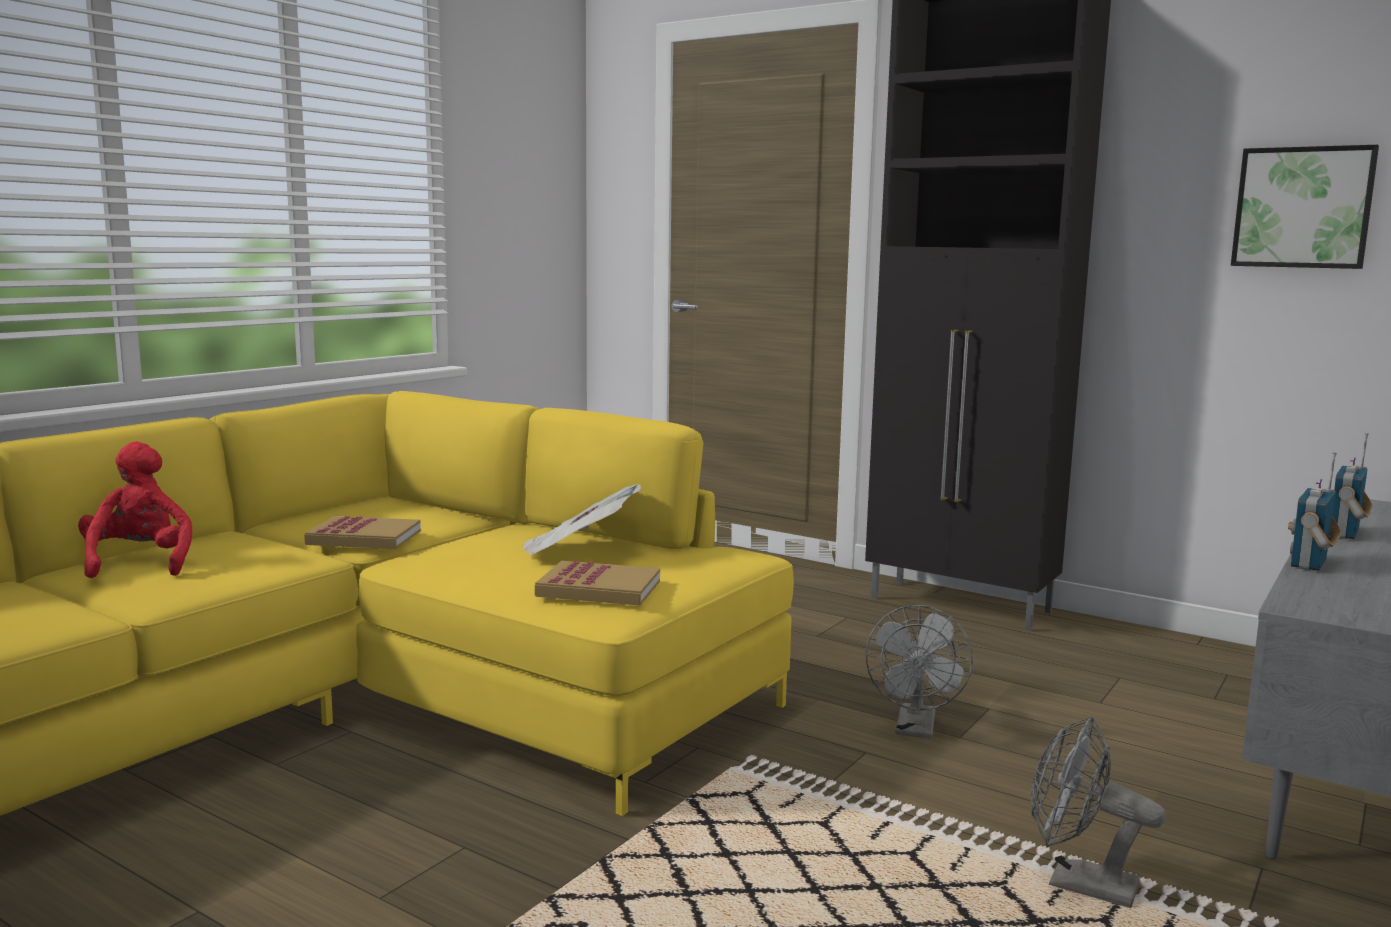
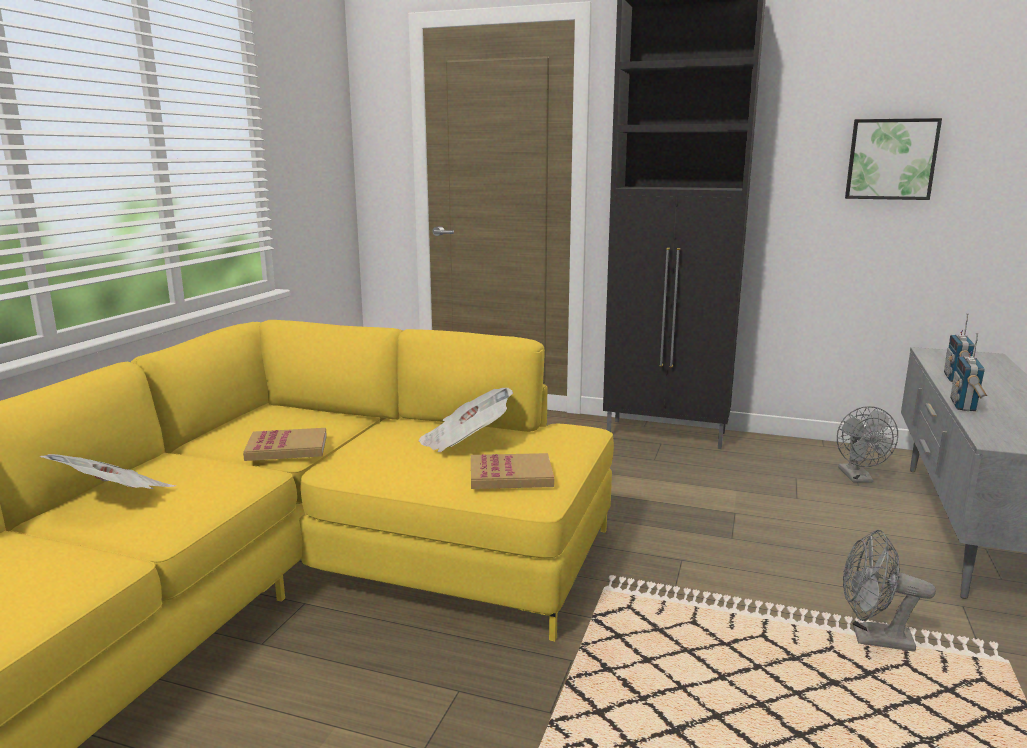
camera: 15 degrees left, 5 degrees up
(139, 564) = (115, 498): red plush toy -> newspaper
(915, 730) = (701, 536): grey fan -> grey fan (858, 478)

